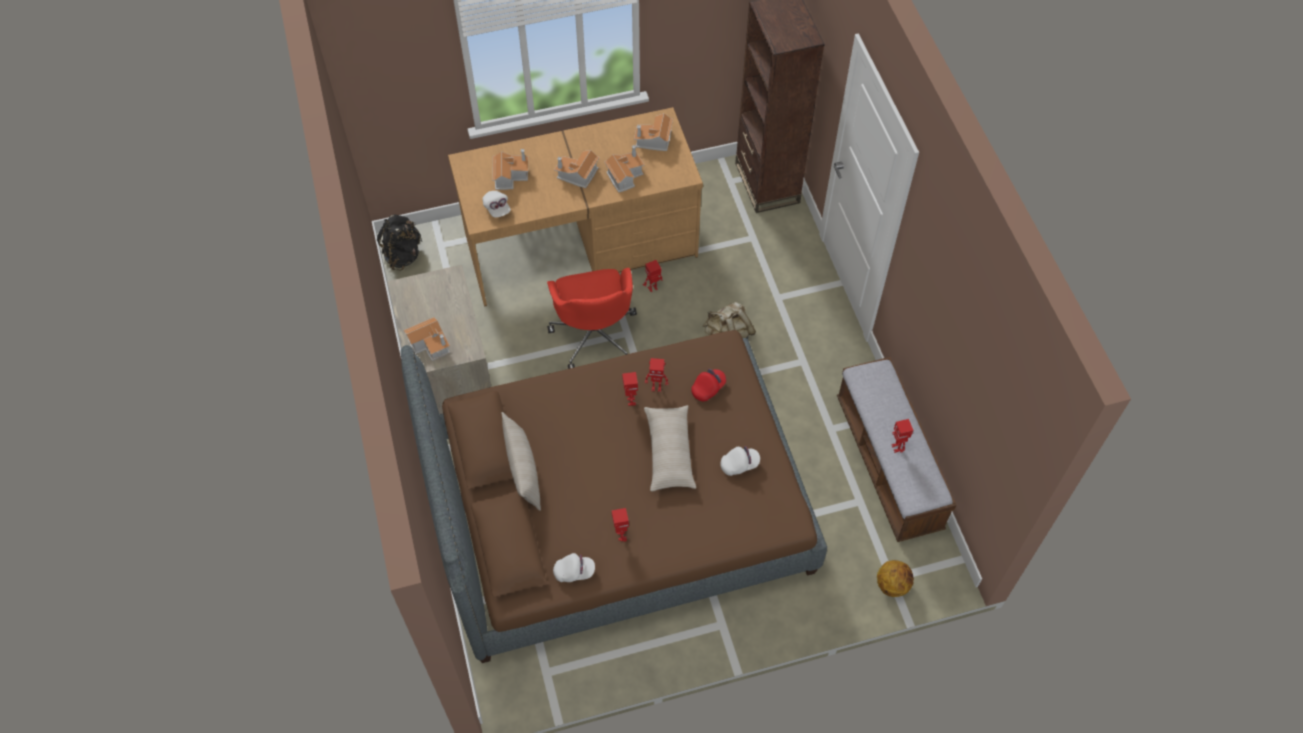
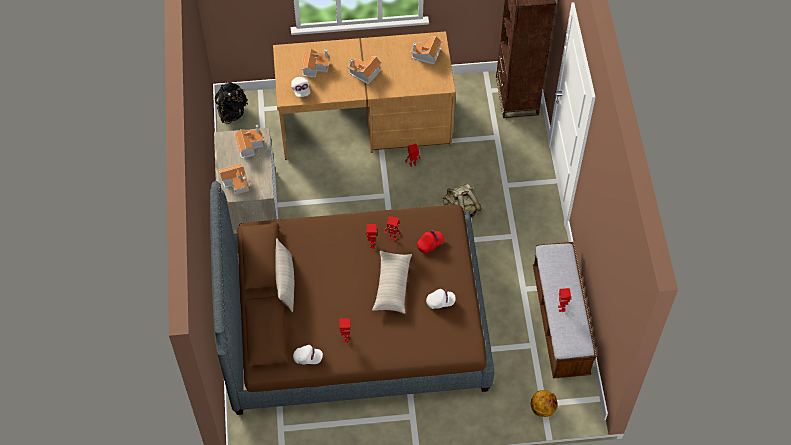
camera: 10 degrees right, 0 degrees up
(594, 334) = (362, 192): red office chair -> none
(624, 175) = (399, 78): toy house -> toy house (249, 145)

